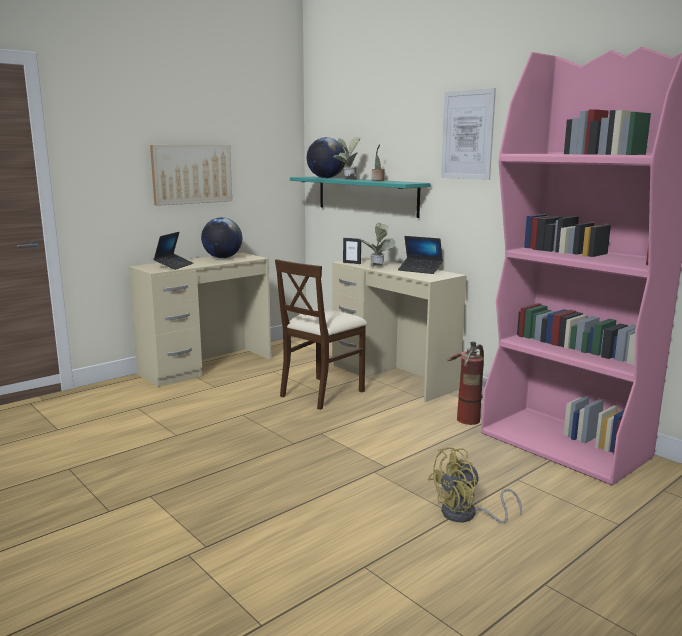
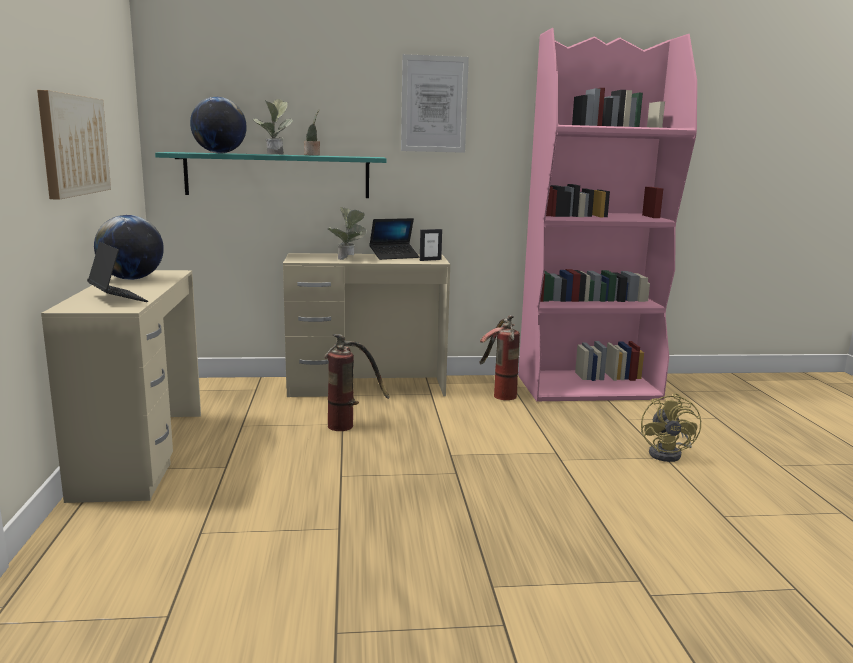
camera: 55 degrees left, 0 degrees up
(321, 392) = (350, 423): beige chair -> fire extinguisher
(352, 263) = (307, 260): picture frame -> picture frame (430, 260)

